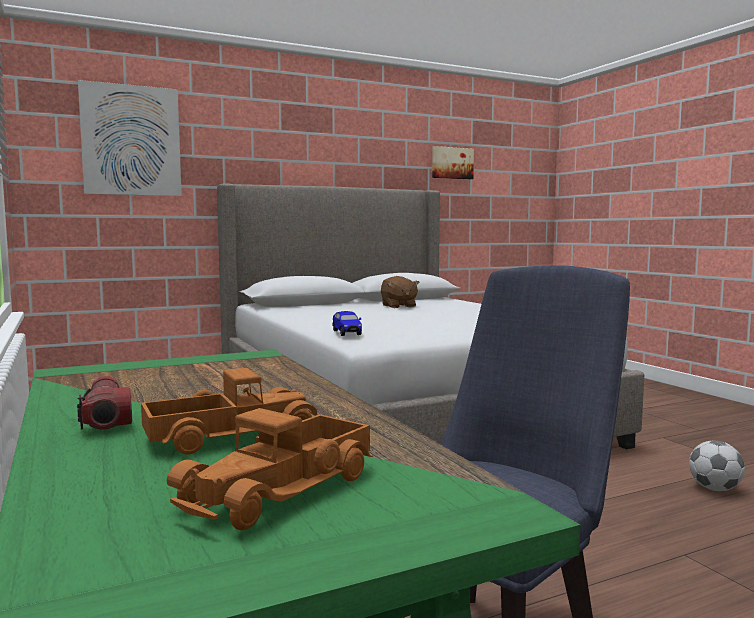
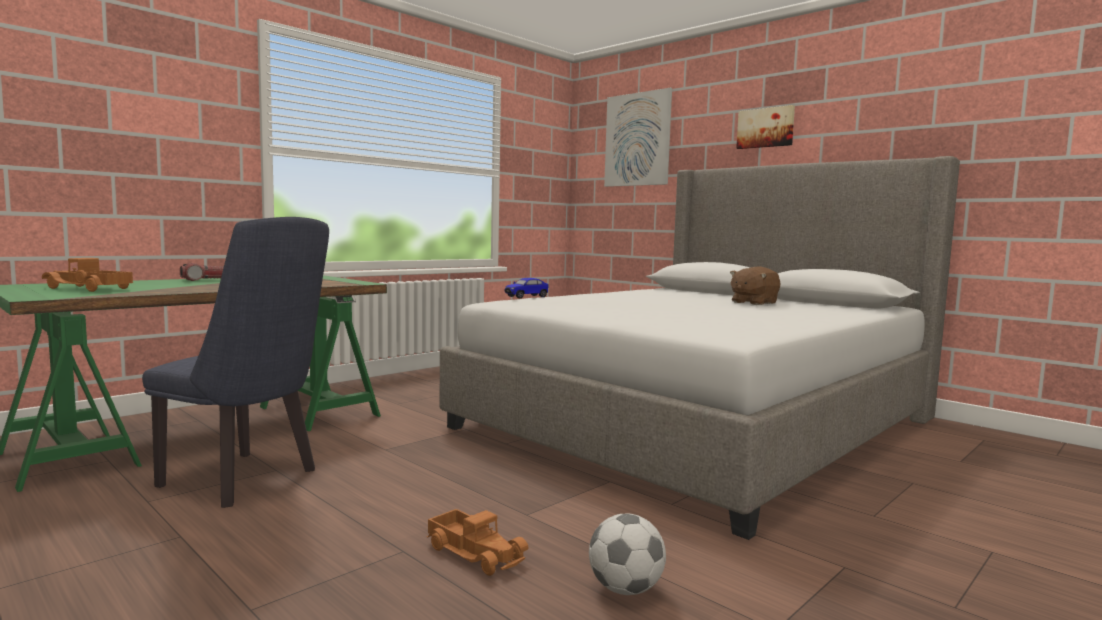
camera: 70 degrees right, 0 degrees up
(231, 434) = (171, 285): toy truck -> toy truck (476, 552)
(452, 163) = (1023, 109): picture -> picture (766, 128)

